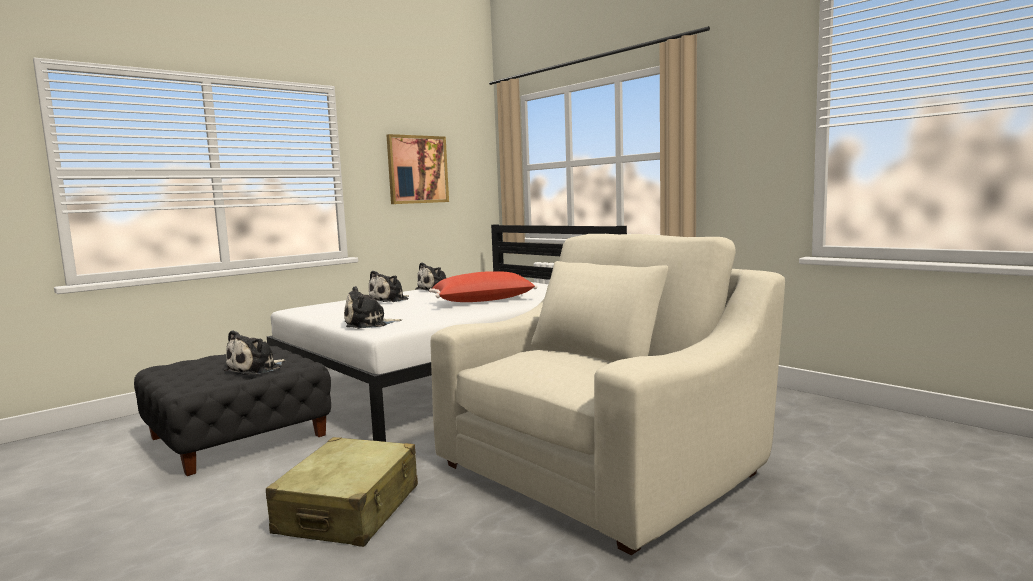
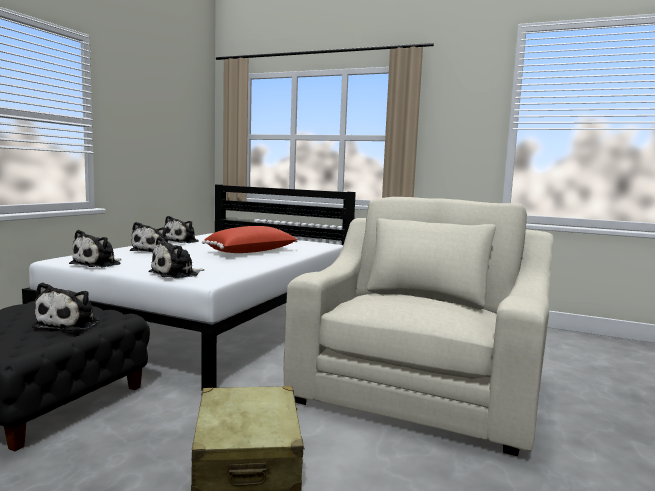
camera: 25 degrees left, 0 degrees up
(319, 313) = (98, 264): none -> plush toy
(417, 169) = (156, 128): picture -> none

